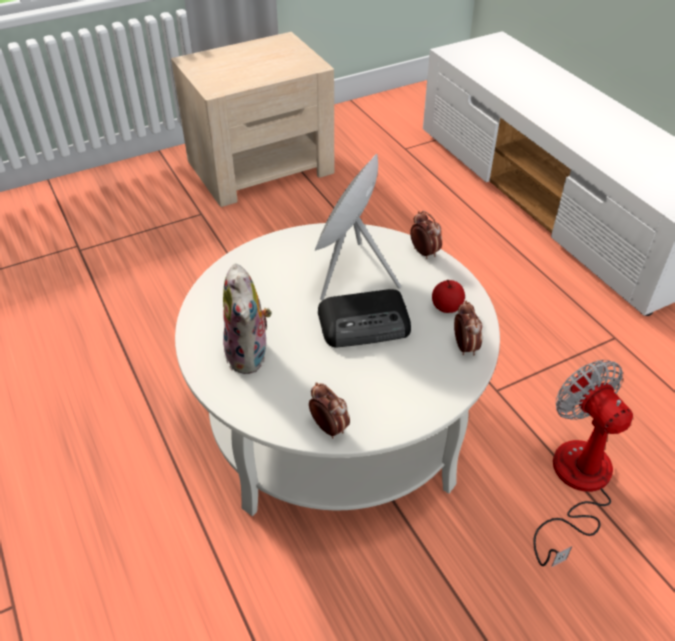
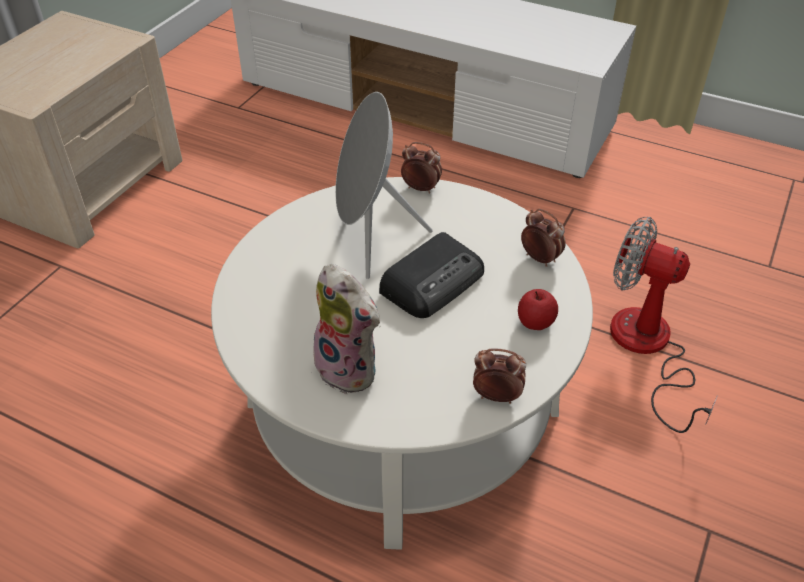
camera: 35 degrees left, 0 degrees up
(446, 307) = (490, 230): apple -> apple (535, 322)

